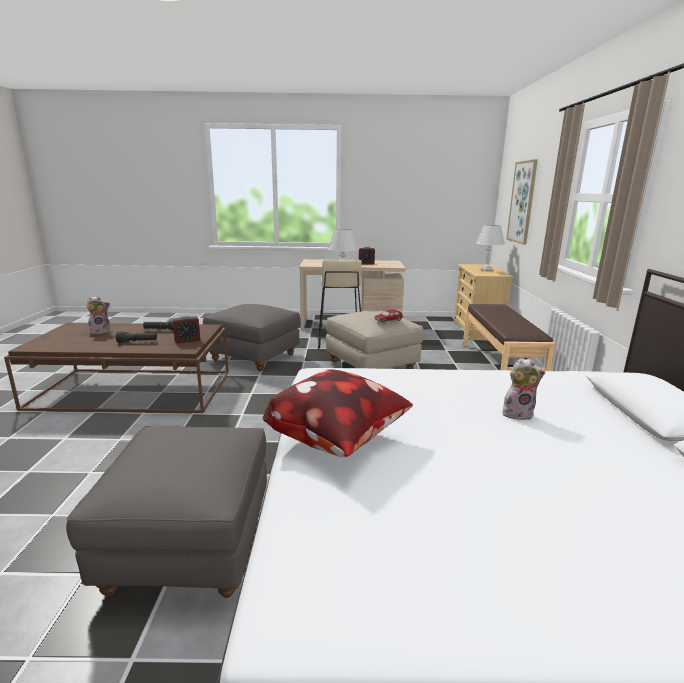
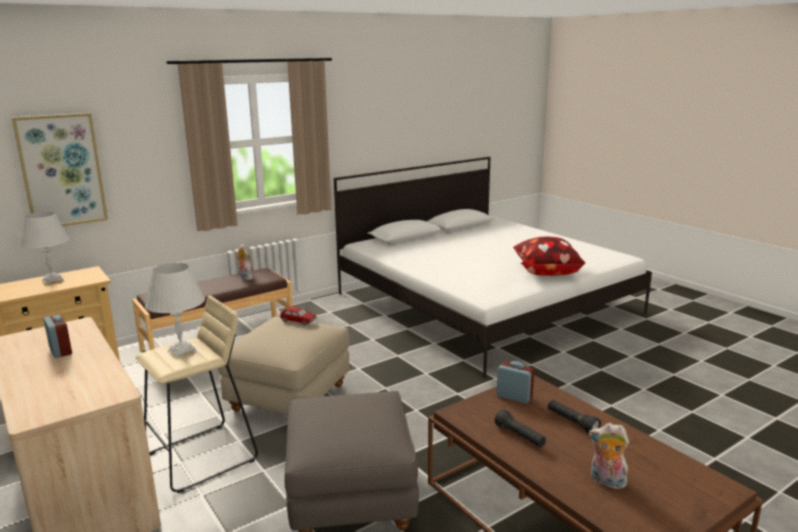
camera: 125 degrees left, 0 degrees up
(190, 546) = (613, 360): grey ottoman -> none
(518, 413) = (451, 252): plush toy -> plush toy (245, 277)

